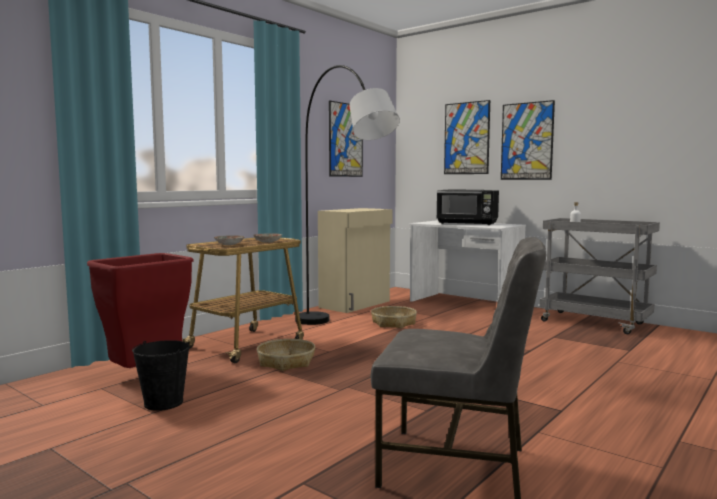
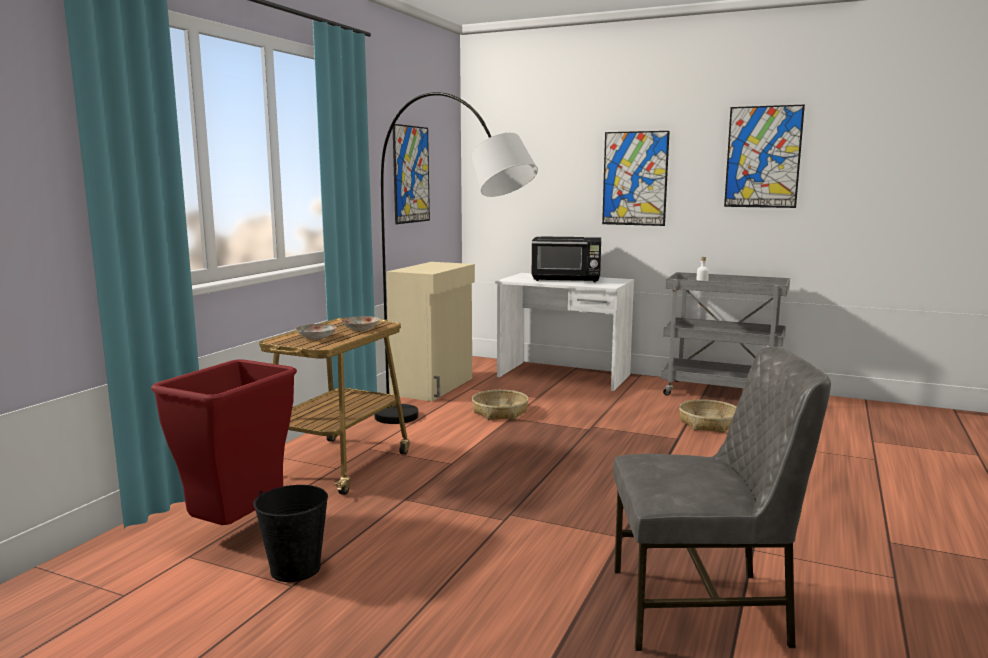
camera: 15 degrees left, 5 degrees up
(286, 362) = (410, 486): basket -> basket (708, 424)
(466, 138) = (558, 171): picture -> picture (763, 157)

